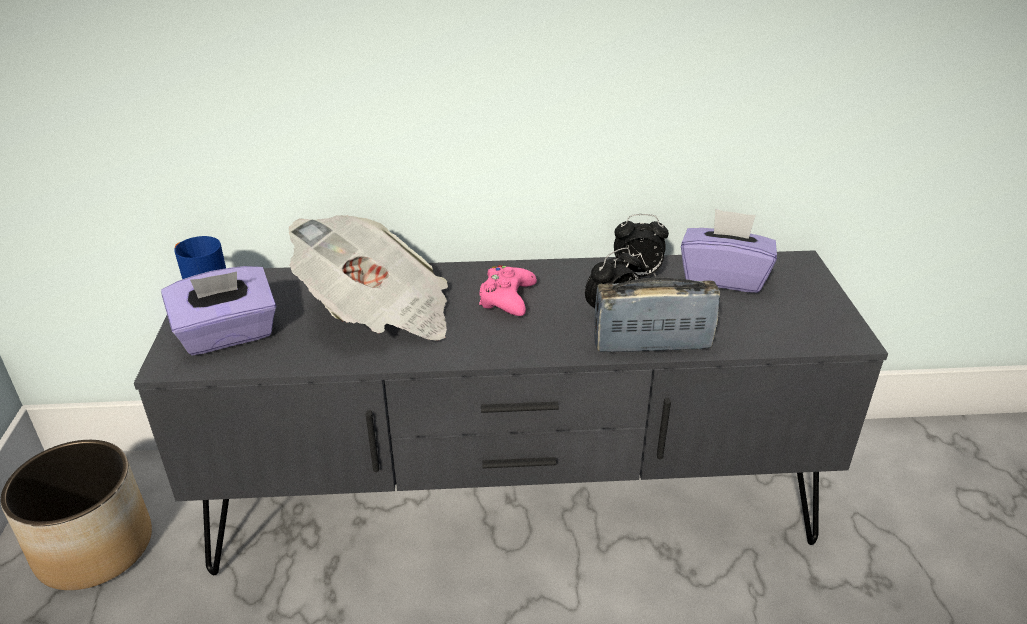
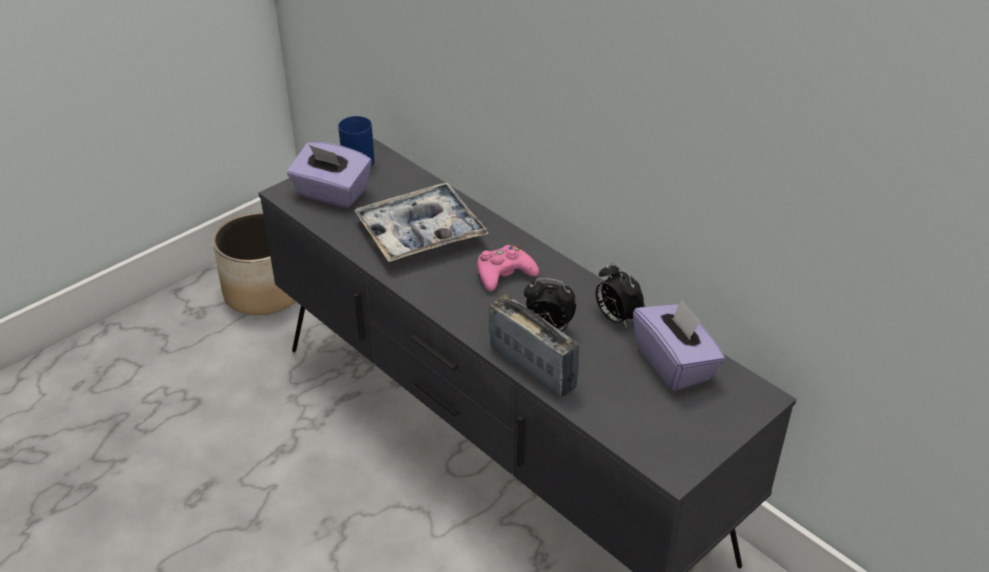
camera: 50 degrees right, 5 degrees up
(379, 313) = (421, 233): newspaper -> tray

